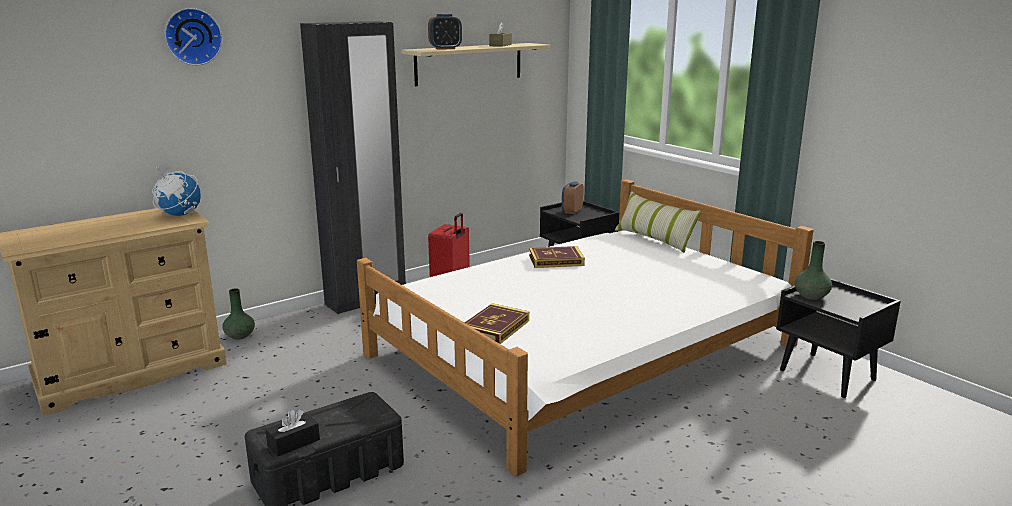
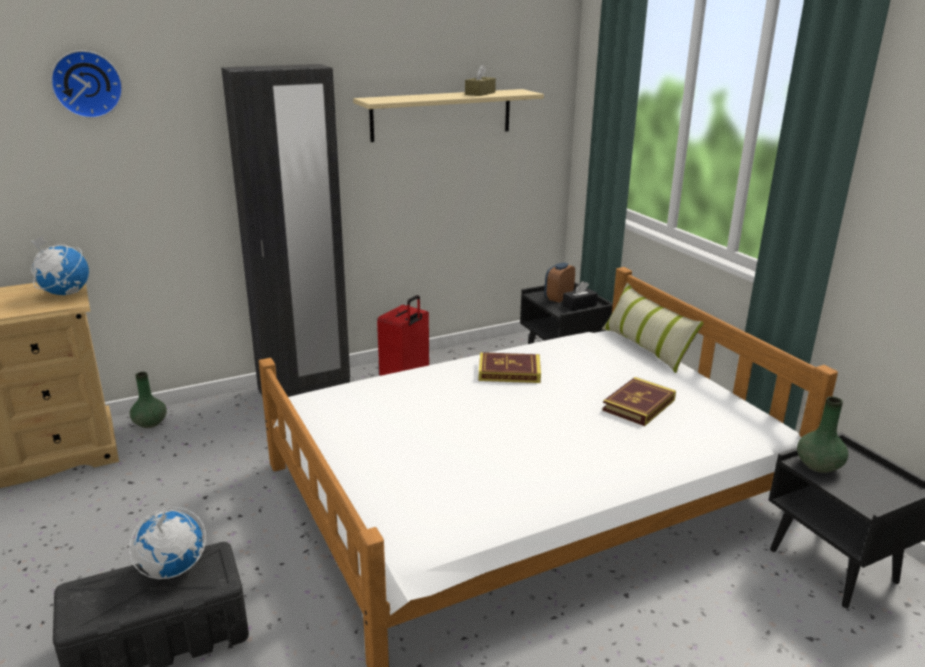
camera: 10 degrees right, 5 degrees up
(293, 442) = (99, 612): black tissue box -> black tissue box (579, 305)
(339, 412) = (172, 570): none -> globe
(445, 48) = (405, 98): alarm clock -> none
(495, 327) = (389, 473): book -> book (639, 405)

